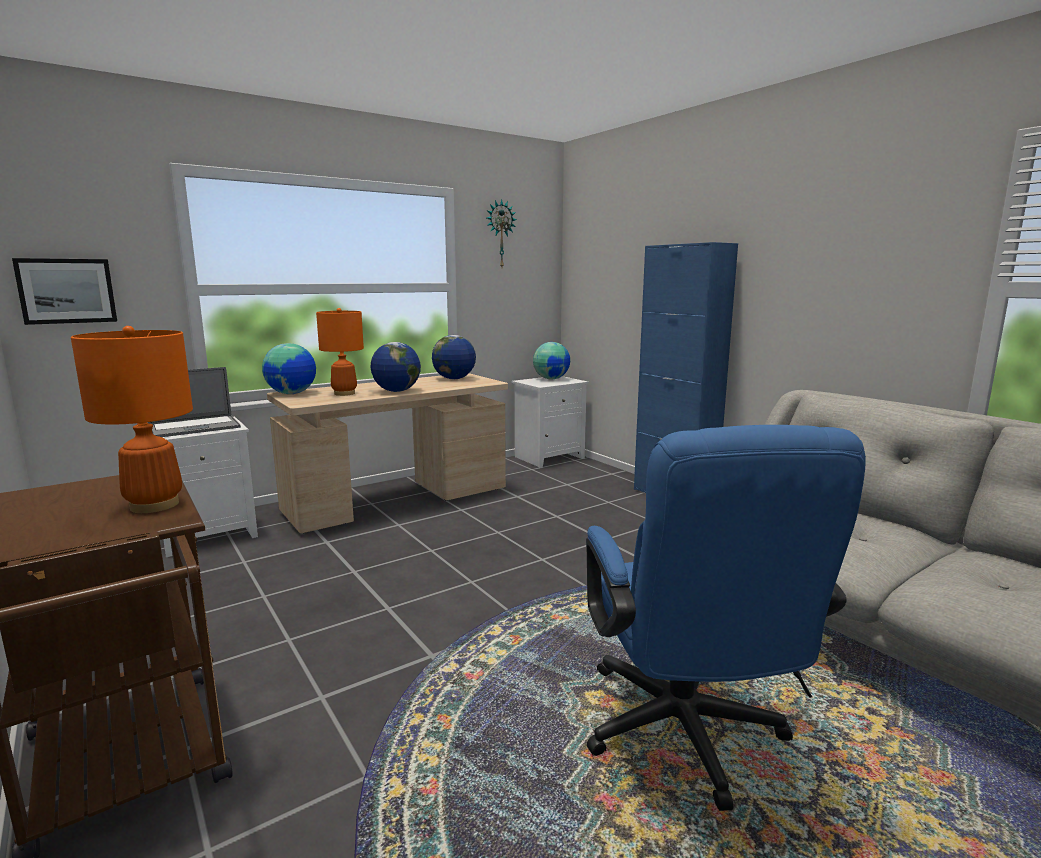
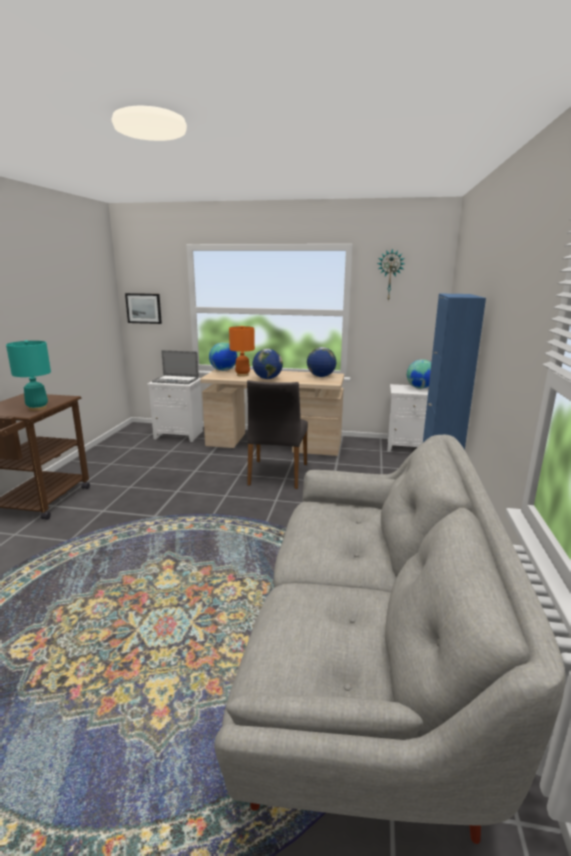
camera: 45 degrees right, 5 degrees up
(154, 505) = (37, 408): orange table lamp -> turquoise table lamp
(478, 531) = (277, 474): none -> grey chair
(687, 739) = (163, 598): blue office chair -> none

